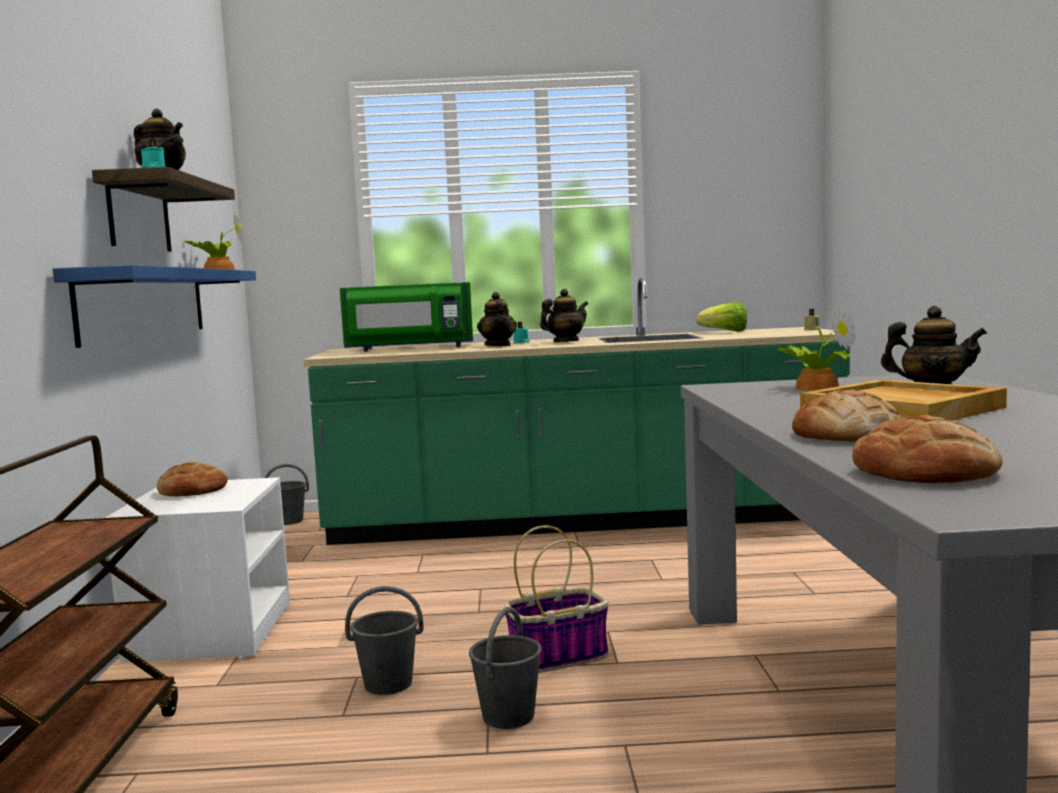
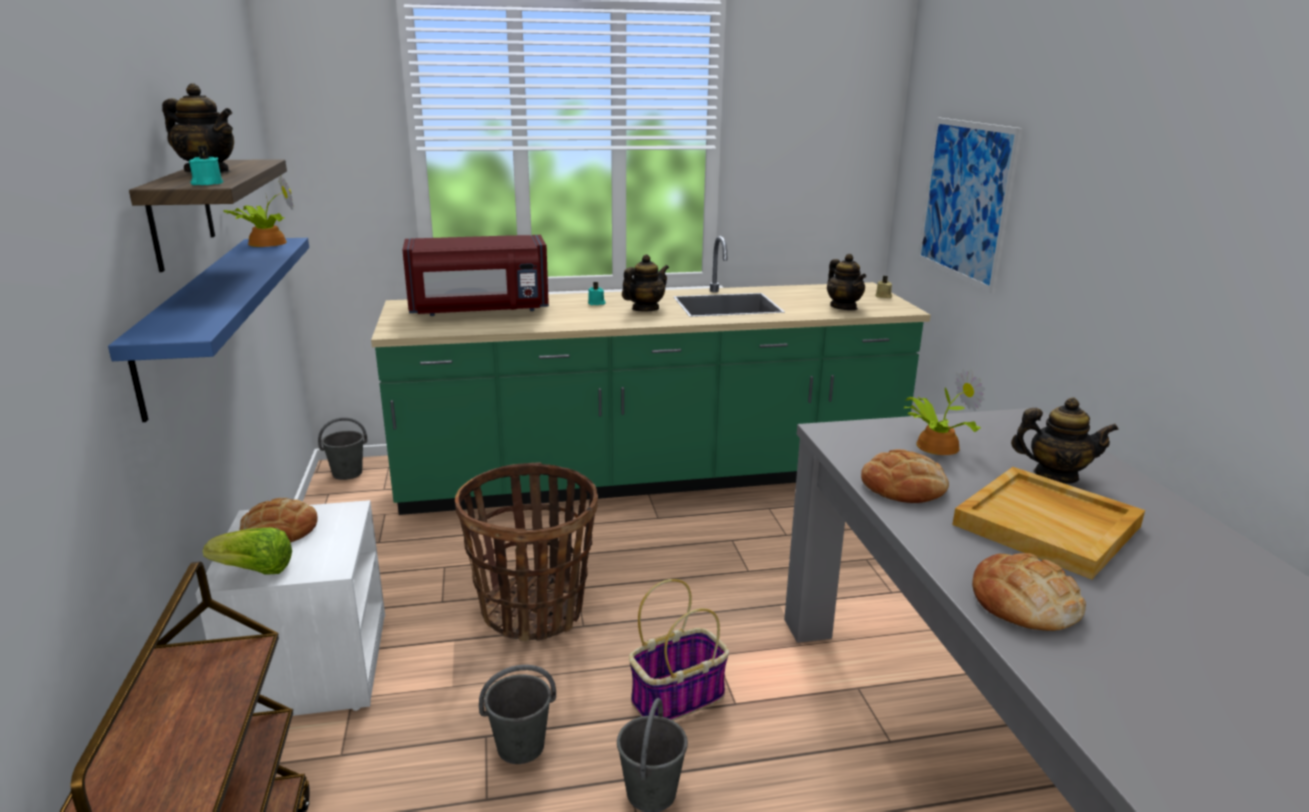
camera: 10 degrees left, 15 degrees up
(410, 348) = (479, 310): green microwave -> red microwave
(432, 602) = (533, 611): none -> basket
(498, 346) = (576, 314): teapot -> teapot (843, 307)
(725, 332) = (798, 291): lettuce -> lettuce (255, 571)
(878, 220) = (965, 201): none -> picture
(925, 471) = (1147, 726): bread -> bread (903, 486)

